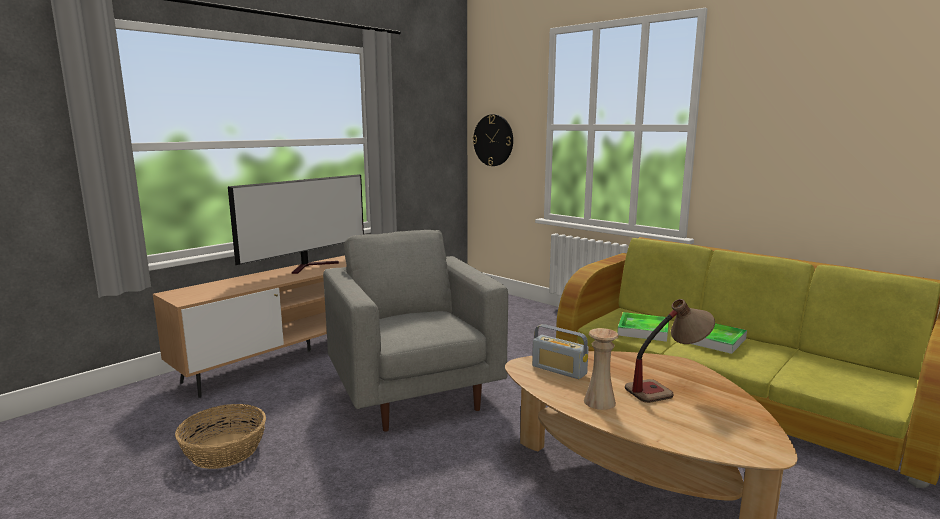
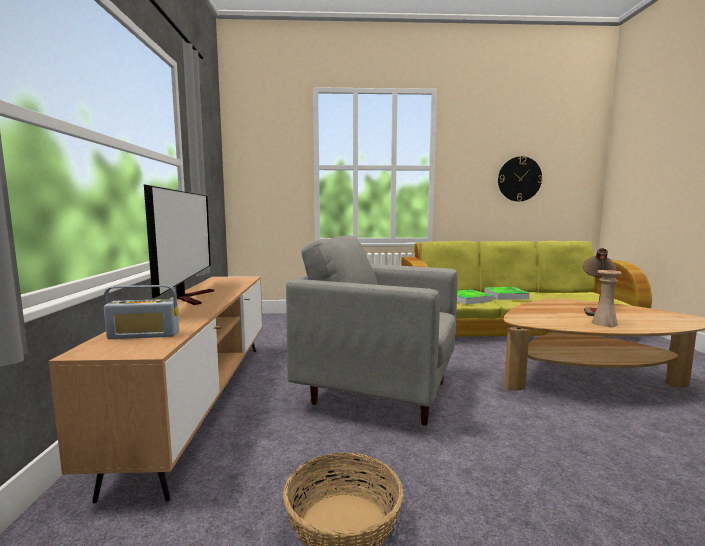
camera: 45 degrees left, 5 degrees down
(493, 140) = (256, 179): wall clock -> wall clock (519, 179)
(559, 370) = (540, 317): radio -> radio (144, 335)

